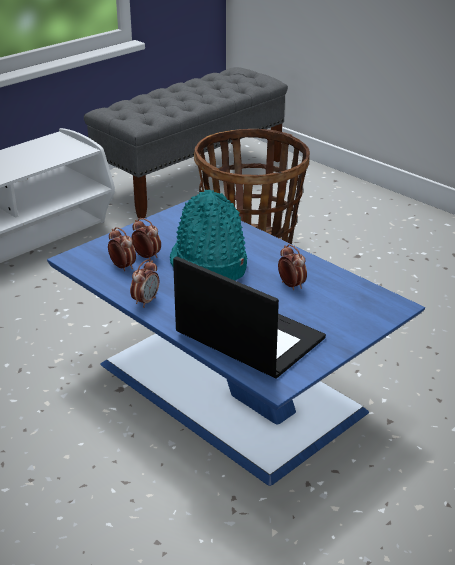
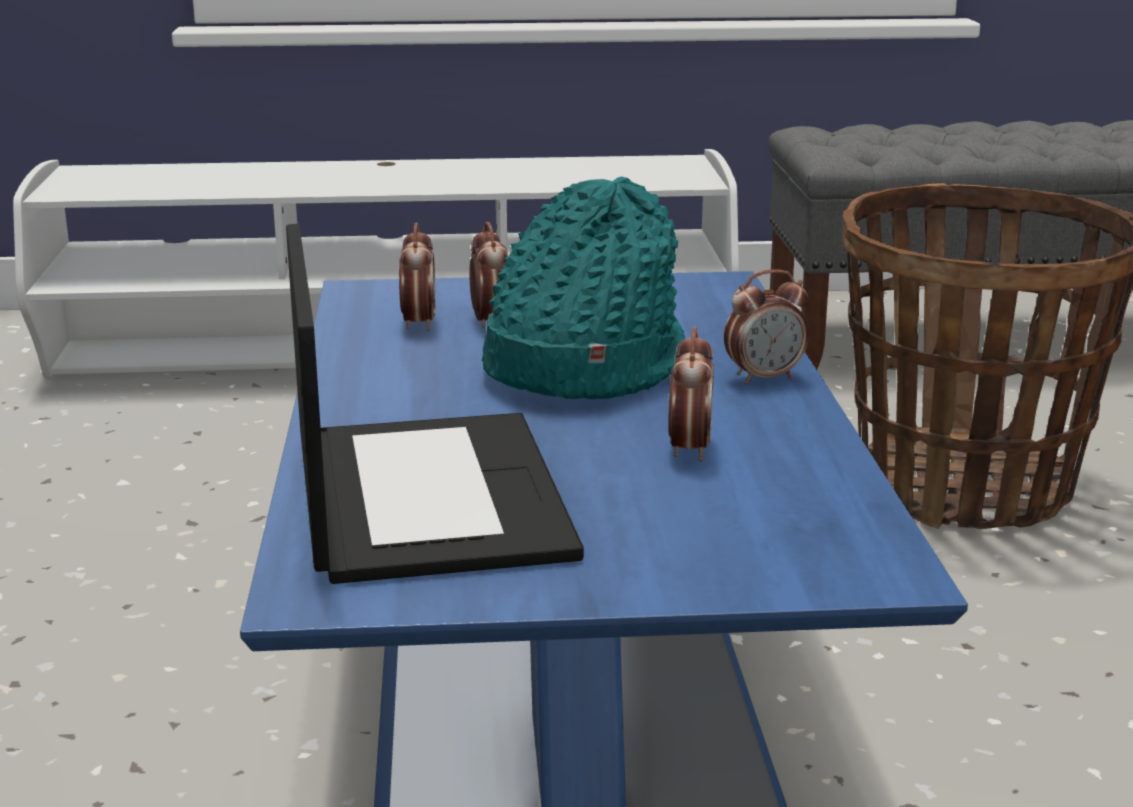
camera: 40 degrees right, 10 degrees down
(146, 301) = (354, 379): alarm clock -> alarm clock (764, 378)

